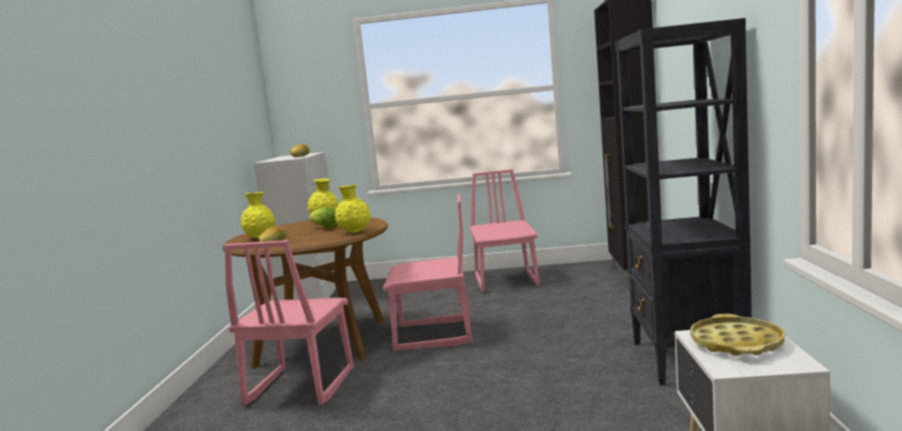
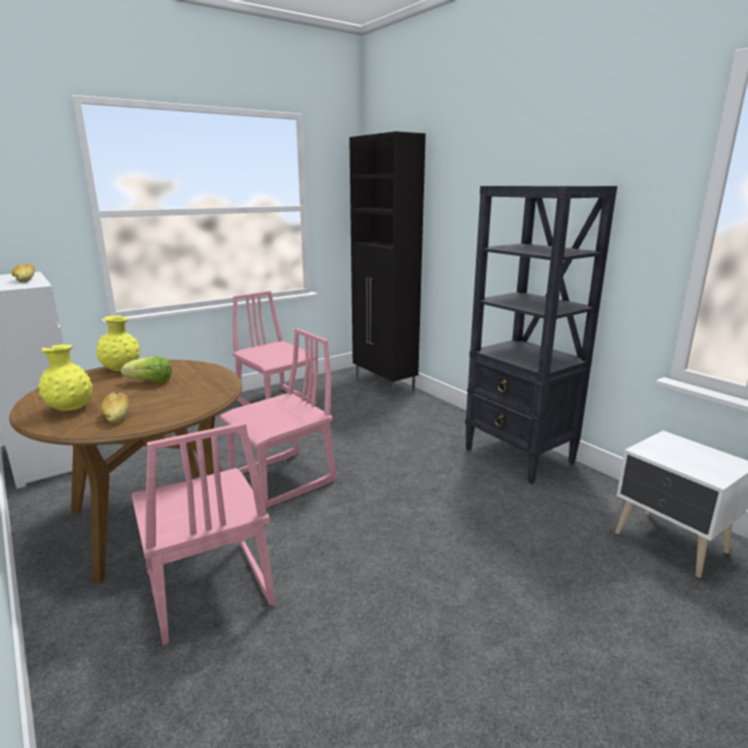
camera: 40 degrees left, 10 degrees up
(355, 232) = (213, 385): yellow vase -> none
(736, 343) = (678, 453): yellow tray -> none

